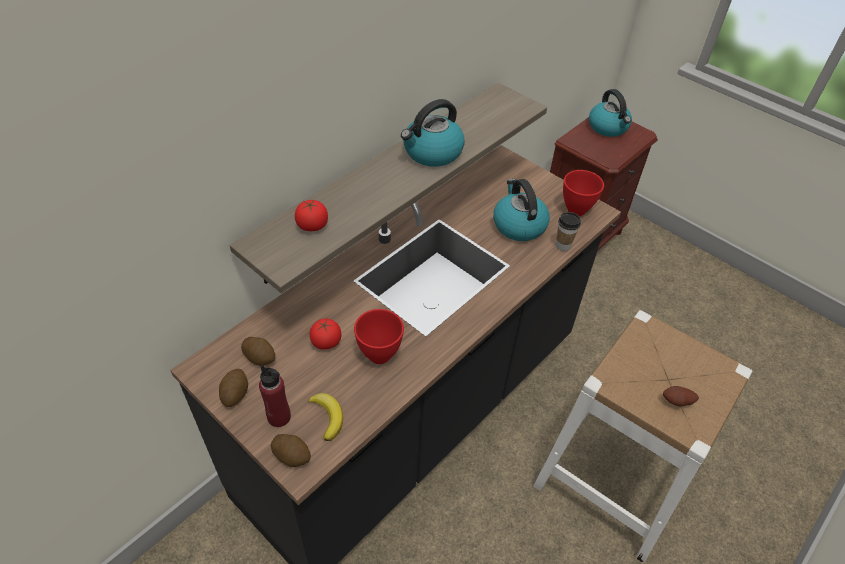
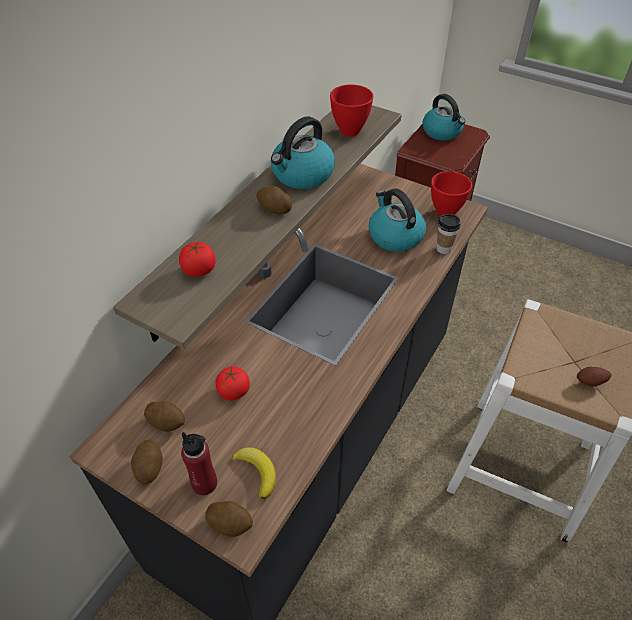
camera: 10 degrees left, 0 degrees up
(380, 355) = (294, 394): red bowl -> red bowl (350, 131)
(396, 181) = (274, 209): none -> potato

